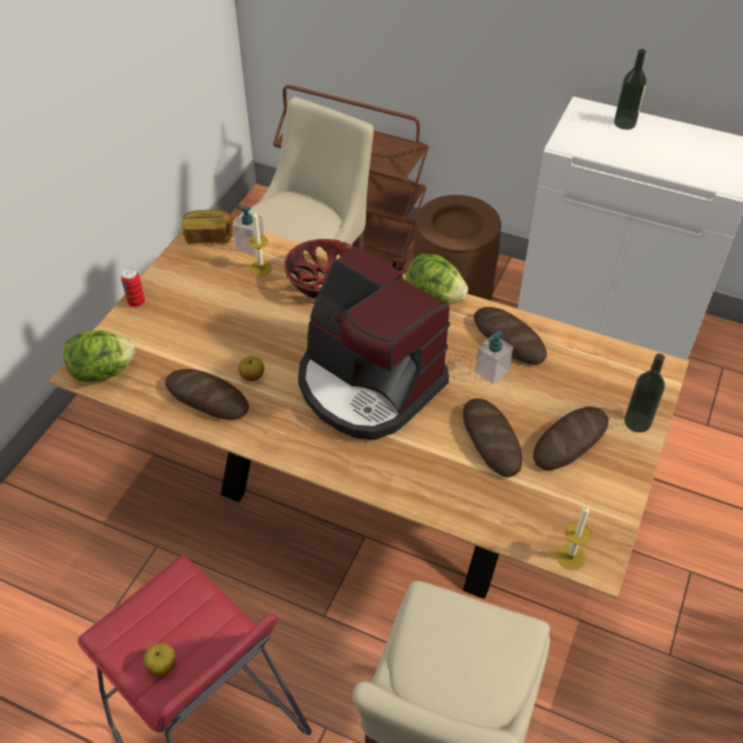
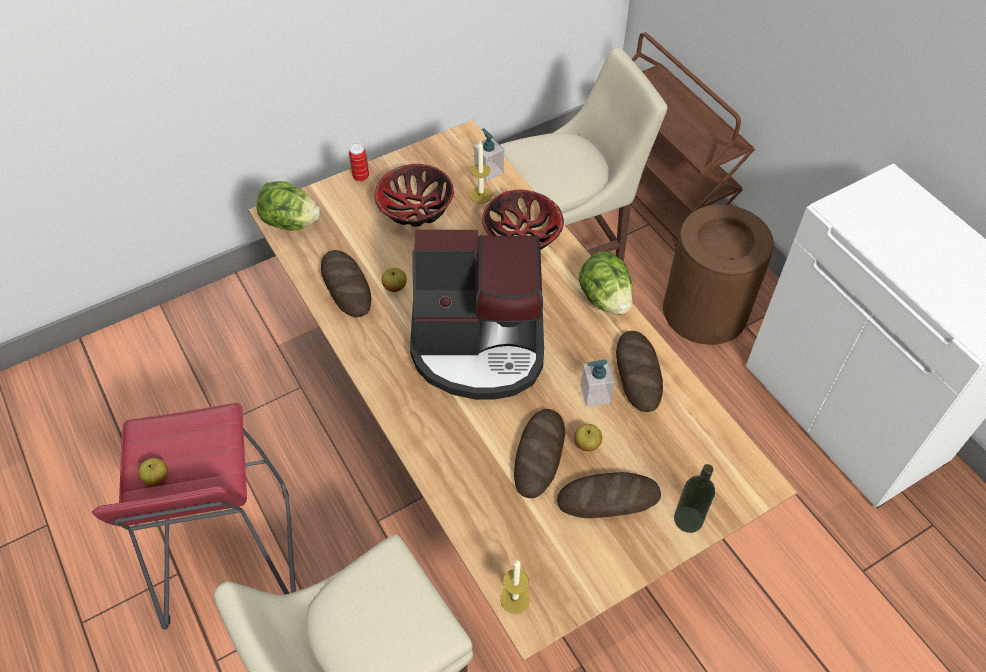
camera: 35 degrees right, 5 degrees up
(209, 236) = (462, 146): bread -> none
(213, 305) = (415, 209): none -> bowl
(368, 384) = (479, 346): coffee machine -> coffee machine turned 75 degrees counterclockwise
(518, 411) = (587, 444): none -> apple
(624, 123) = (923, 217): bottle -> none

